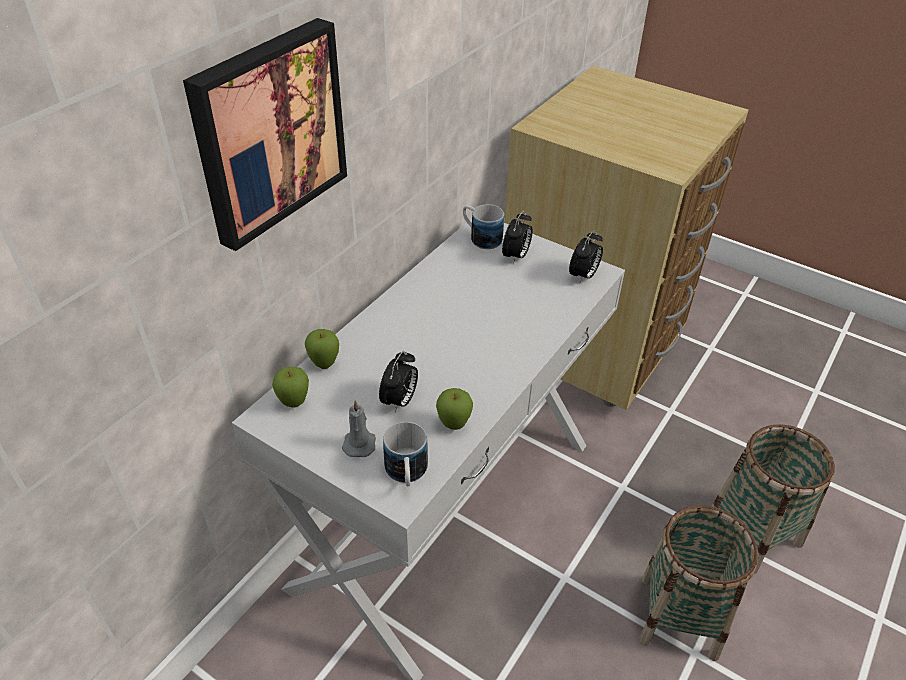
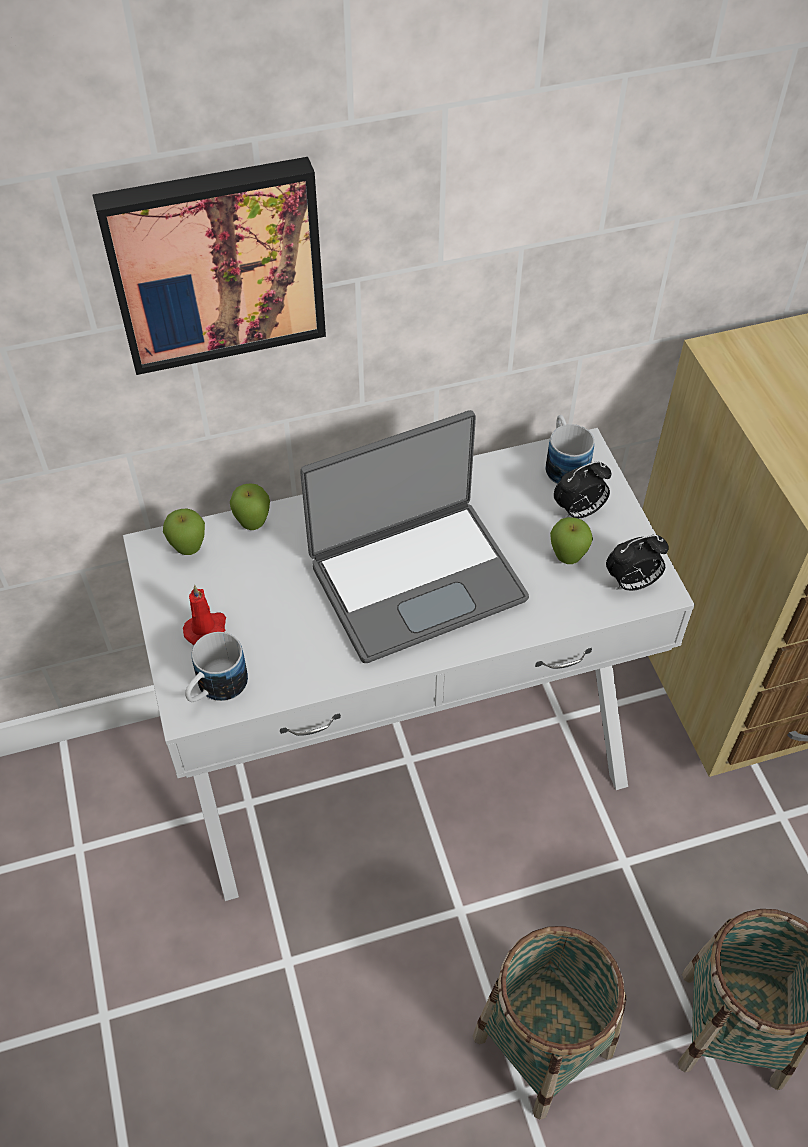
camera: 40 degrees right, 10 degrees up
(359, 443) = (206, 629): grey candle -> red candle
(400, 401) = (283, 609): alarm clock -> none
(454, 426) = (306, 669): apple -> apple (567, 559)
(464, 338) = (416, 579): none -> laptop

